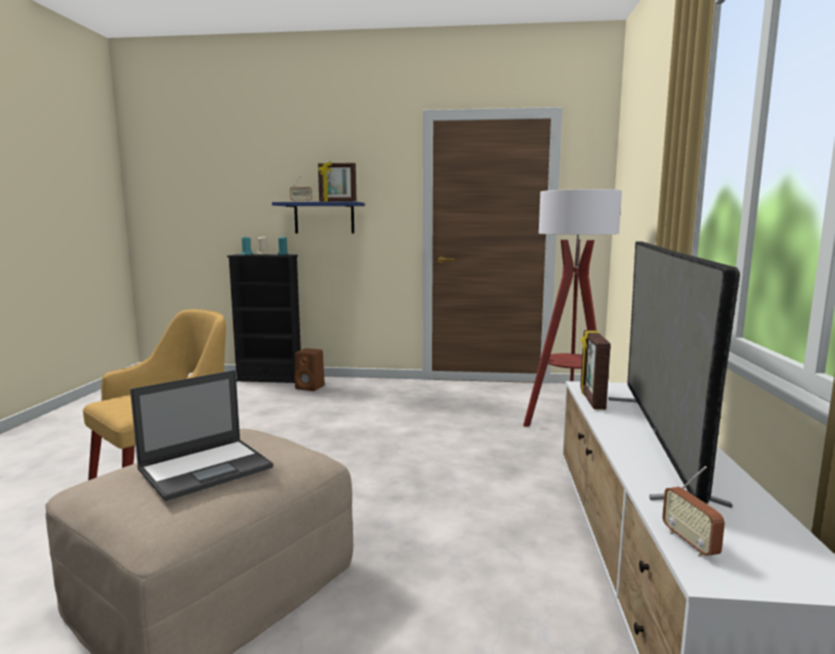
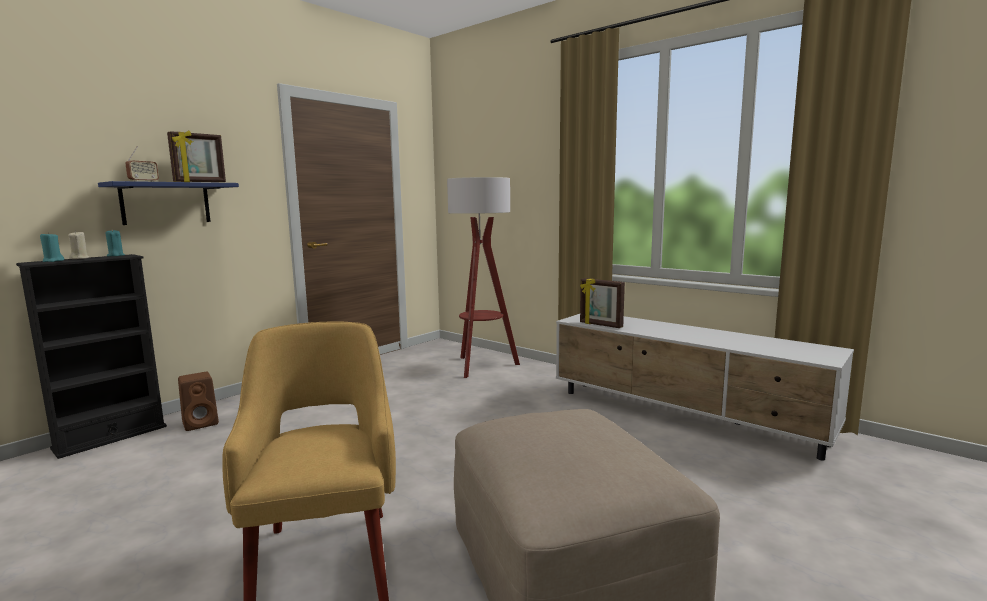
camera: 55 degrees left, 0 degrees up
(207, 468) = (589, 440): laptop -> none
(656, 440) = (678, 331): television -> none
(690, 543) = (797, 356): radio -> none

